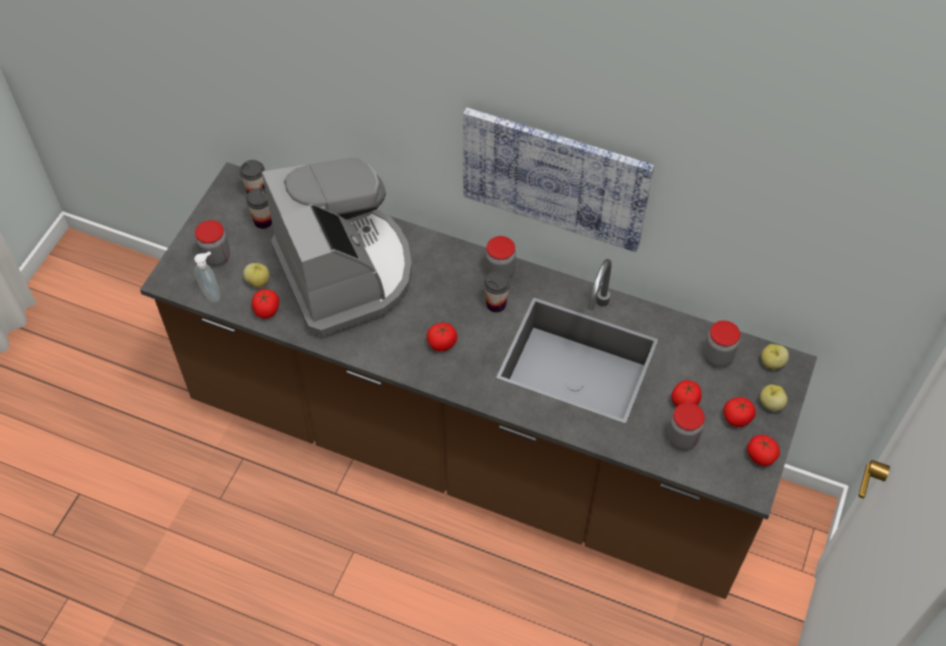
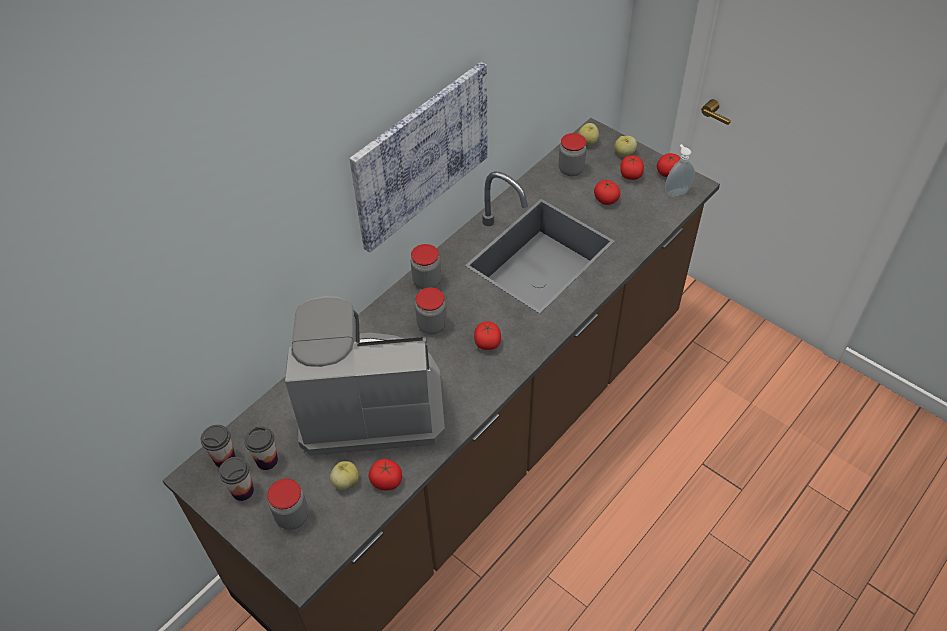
camera: 70 degrees left, 5 degrees down
(212, 293) = (341, 530): soap dispenser -> soap dispenser (676, 191)
(496, 304) = (461, 293): cup -> cup (243, 491)
(682, 438) = (639, 211): jar -> jar (432, 325)

